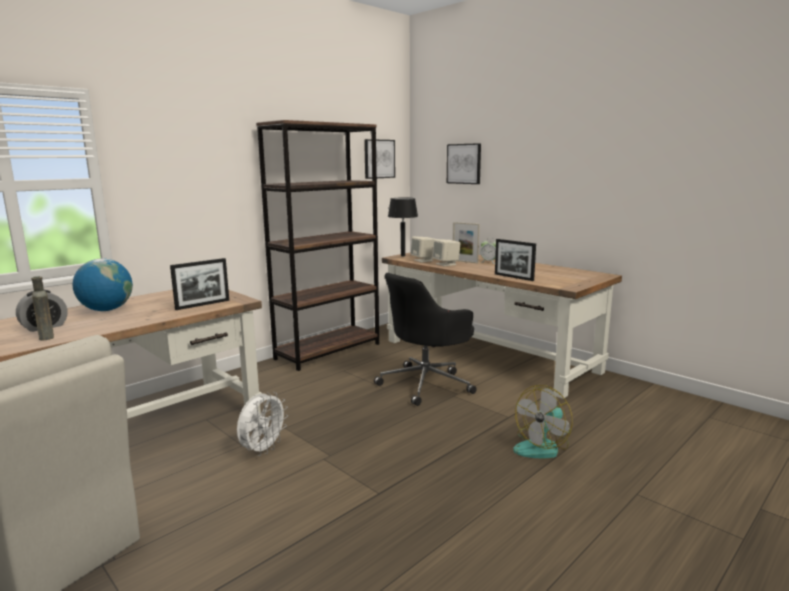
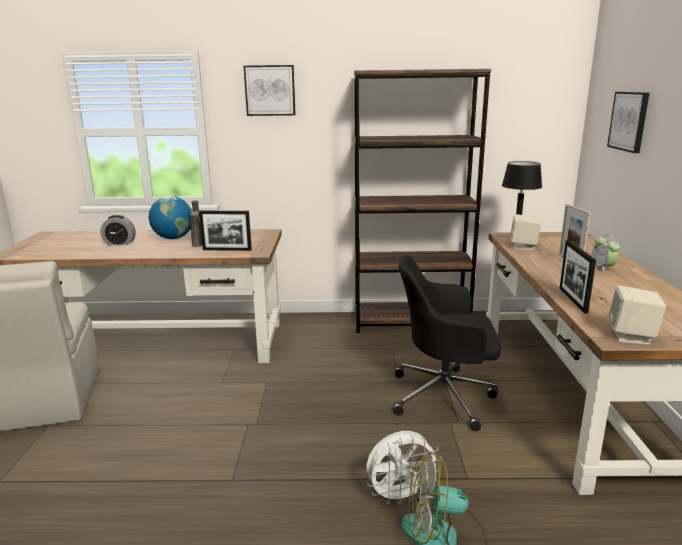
camera: 45 degrees right, 5 degrees up
(47, 337) = (103, 252): brown bottle -> brown bottle (198, 244)
(263, 449) = (226, 393): white fan -> white fan (400, 496)
(379, 159) = (528, 109): picture -> picture (270, 90)
(446, 264) = (537, 258): beige speaker -> beige speaker (631, 337)

